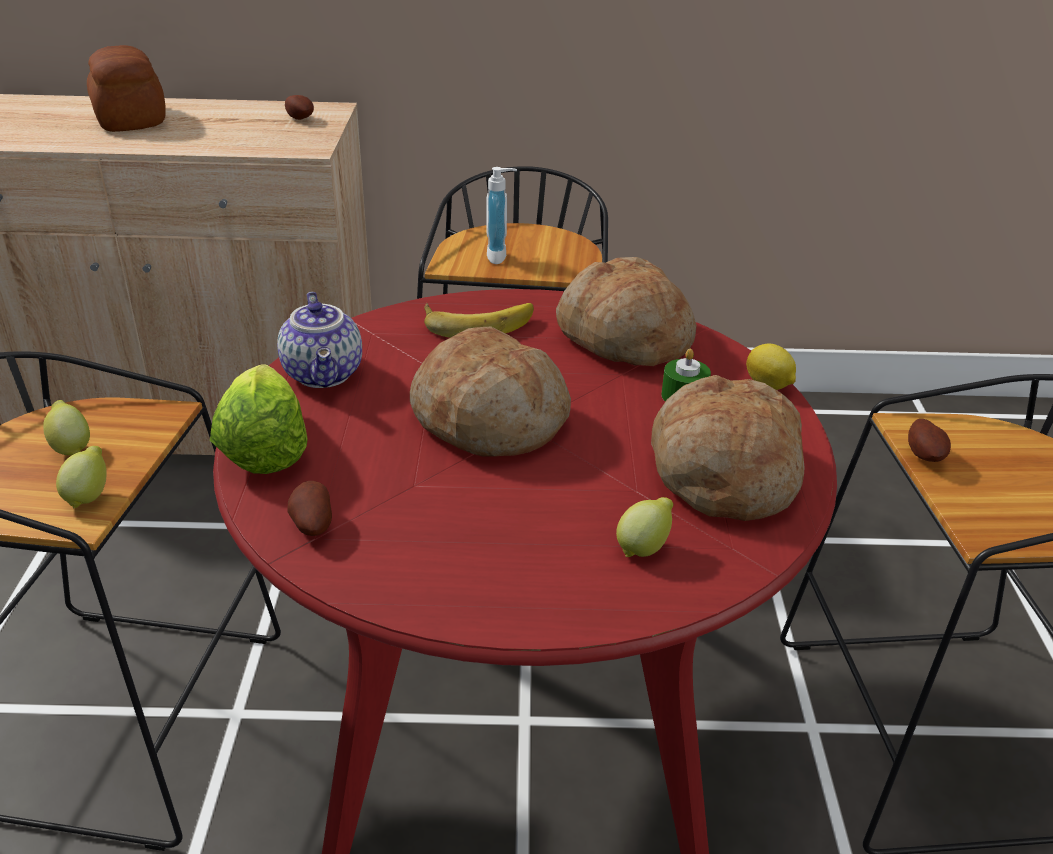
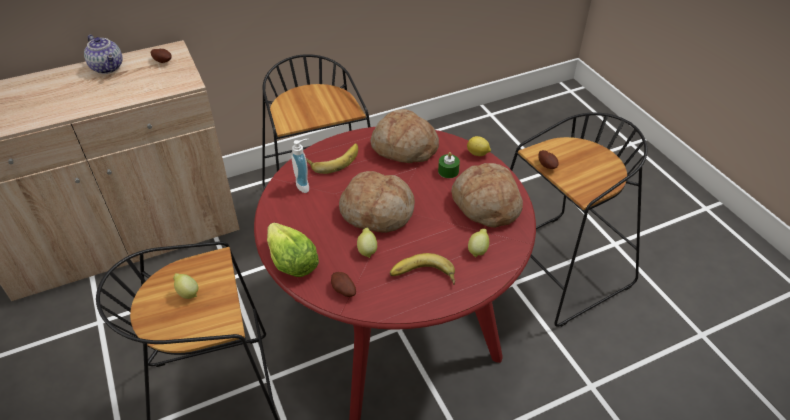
camera: 25 degrees left, 10 degrees up
(89, 496) = (221, 314): lemon -> lemon (367, 250)
(129, 119) = (62, 88): bread -> none
(325, 374) = (287, 213): teapot -> teapot (108, 67)
(487, 555) = (423, 276): none -> banana
(501, 256) = (307, 112): soap dispenser -> soap dispenser (305, 185)

